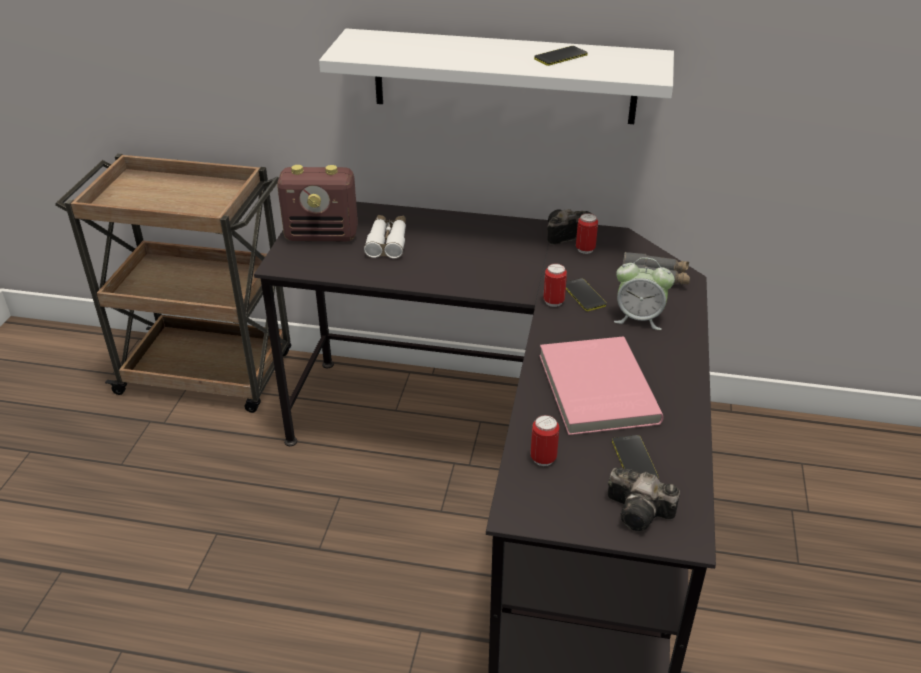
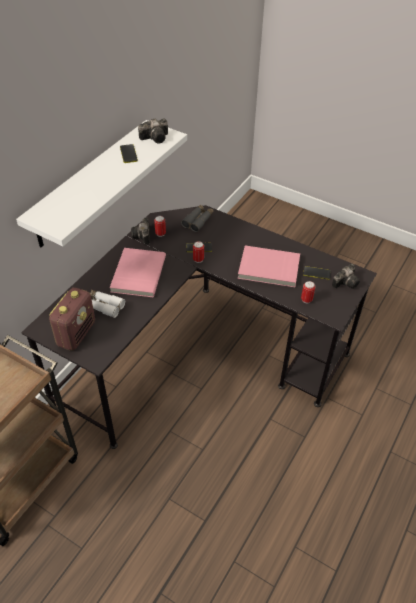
camera: 70 degrees left, 10 degrees up
(474, 252) = (137, 274): none -> pink book
(629, 66) = (156, 138): none -> camera
(639, 318) = (226, 237): alarm clock -> none

